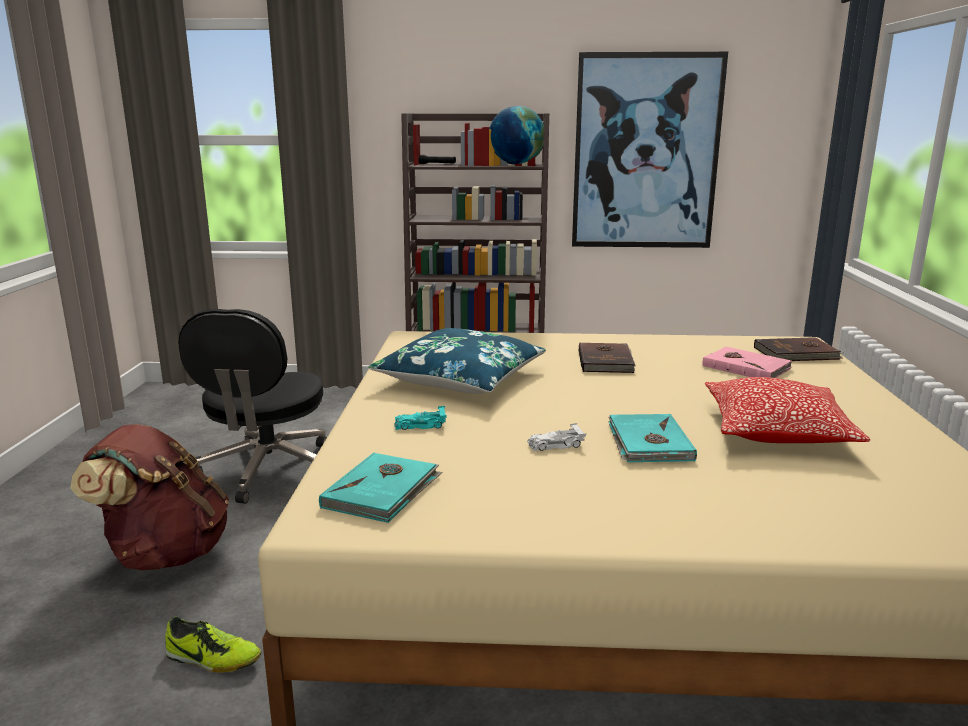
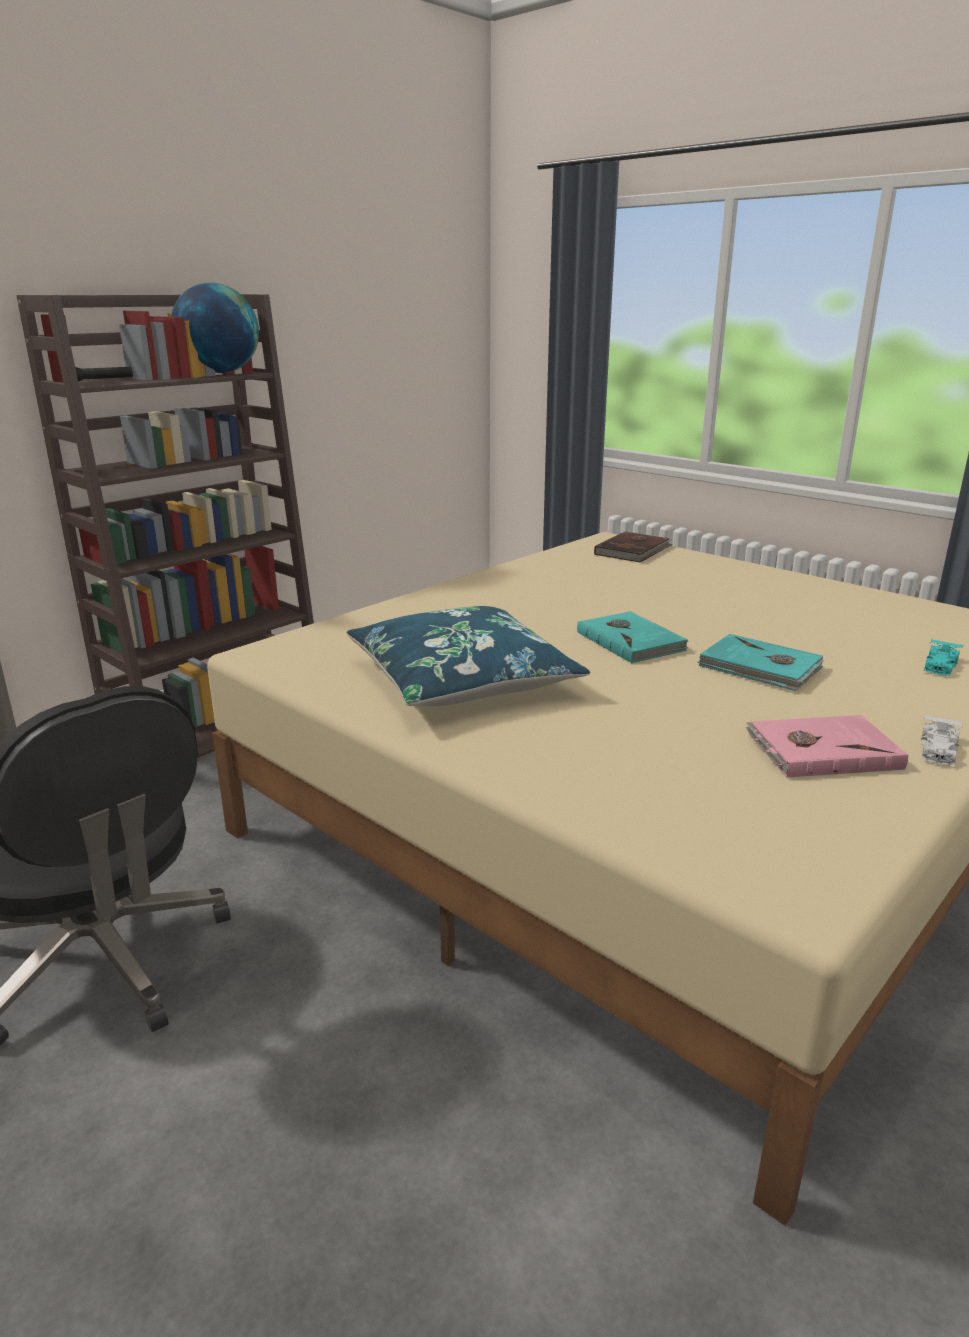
camera: 50 degrees left, 5 degrees up
(165, 553) = (188, 1179): brown backpack -> none
(213, 659) = (544, 1221): shoe -> none
(383, 491) = (744, 828): turquoise book -> turquoise book (631, 641)
(420, 425) = (575, 746): turquoise toy car -> turquoise toy car (940, 666)
(555, 445) = (719, 704): white toy car -> white toy car (938, 750)
(606, 361) = (531, 607): brown book -> none
(646, 153) = (344, 346): picture -> none
(746, 367) = (635, 574): pink book -> pink book (821, 750)
(776, 432) = (791, 621): pillow -> none

